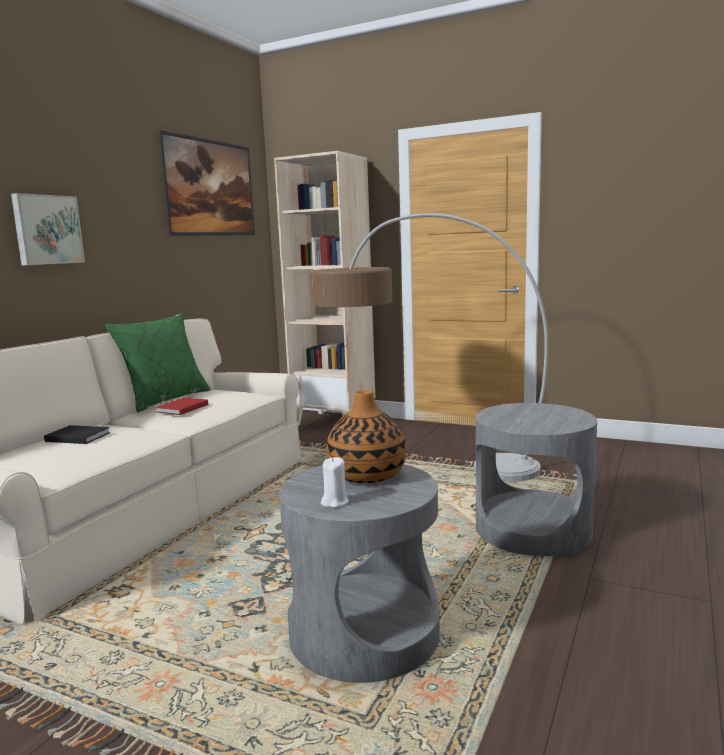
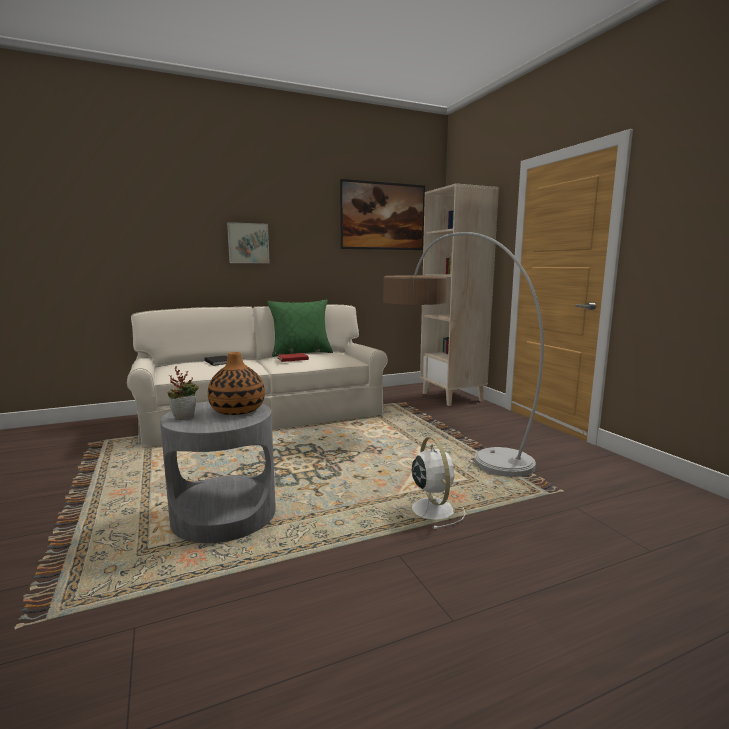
camera: 40 degrees right, 0 degrees up
(334, 502) = (185, 417): white candle -> potted plant
(532, 530) = (431, 508): grey side table -> white fan

